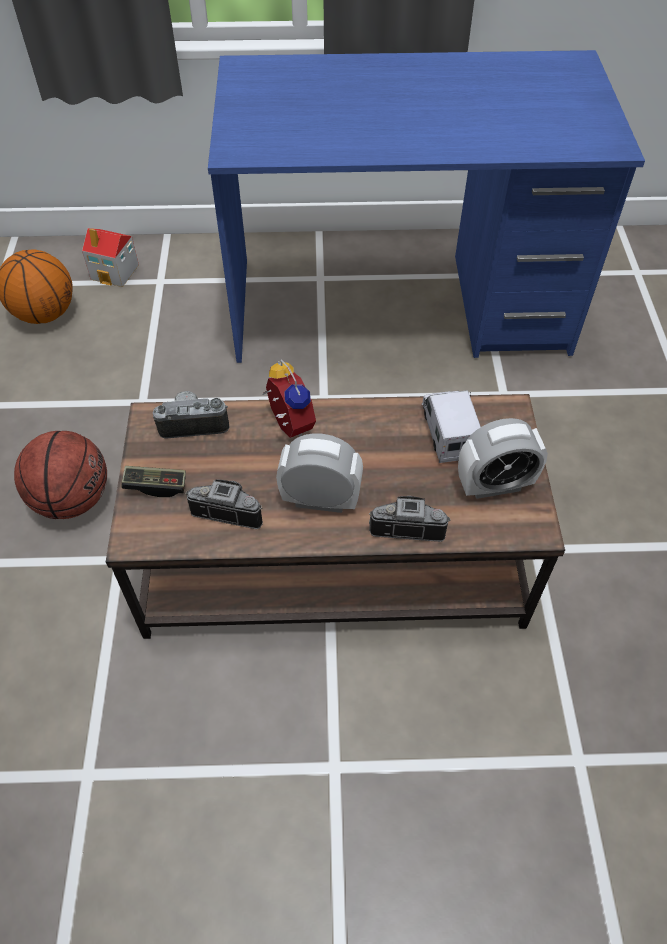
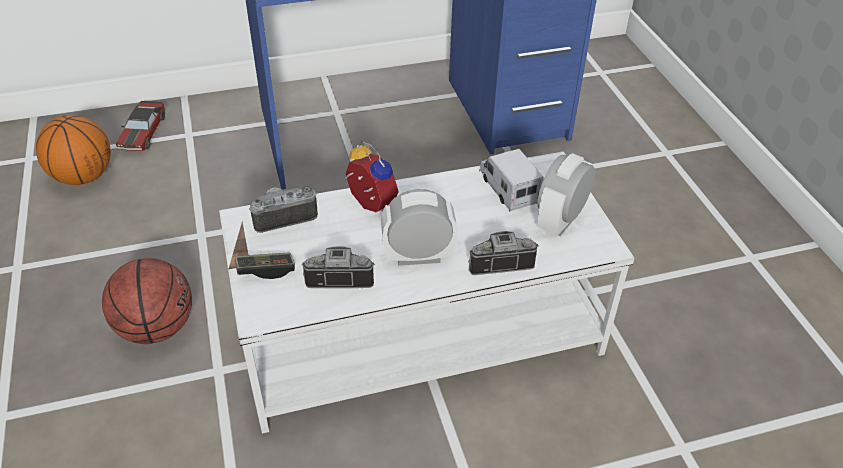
camera: 15 degrees left, 10 degrees down
(115, 272) = (143, 133): toy house -> toy car
(331, 559) = (418, 333): brown coffee table -> white coffee table
(494, 485) = (560, 221): alarm clock -> alarm clock turned 150 degrees clockwise

